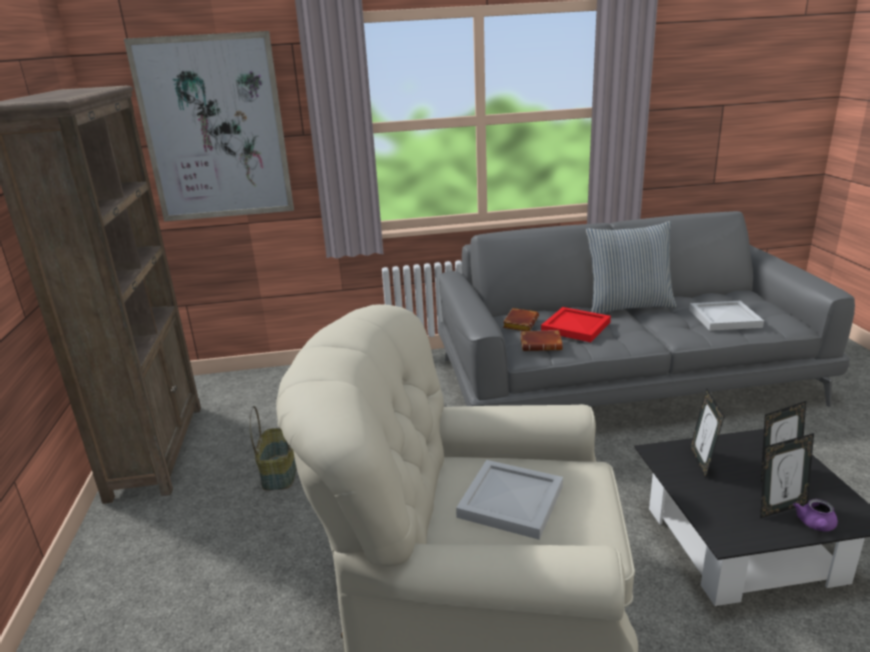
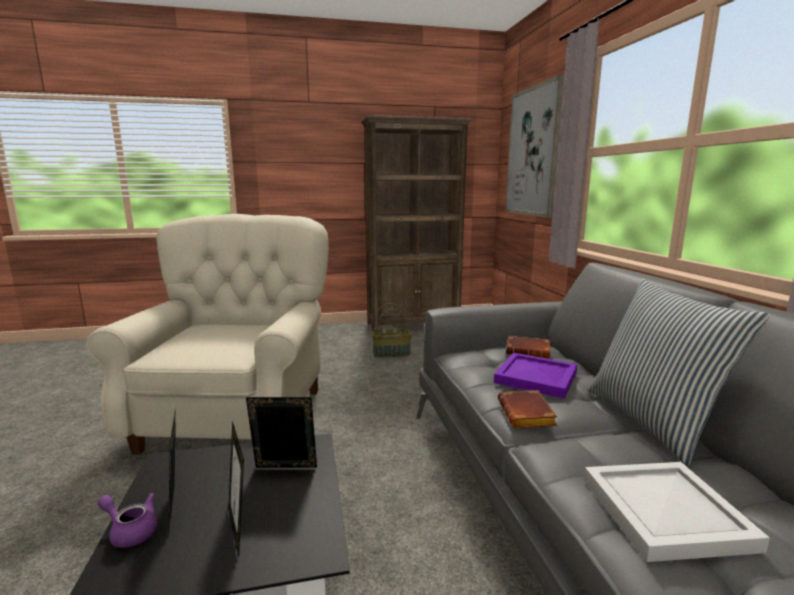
camera: 85 degrees right, 10 degrees down
(509, 502) = (220, 337): white tray -> none
(542, 344) = (478, 359): brown book -> brown book (528, 415)
(577, 327) = (537, 378): red tray -> purple tray

